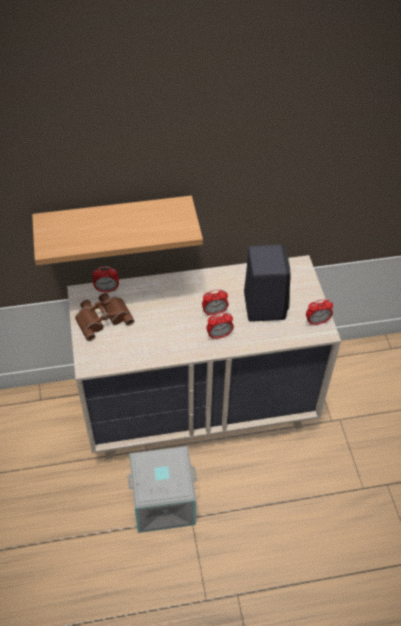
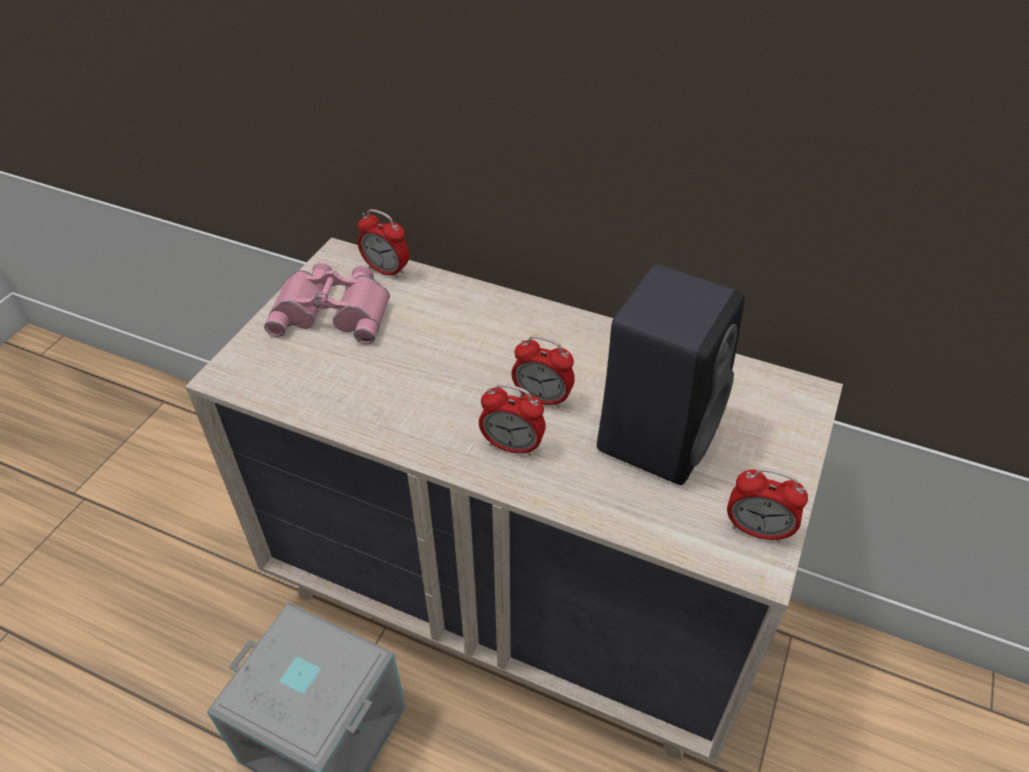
camera: 35 degrees right, 5 degrees down
(103, 317) = (334, 310): brown binoculars -> pink binoculars
(115, 225) = (424, 129): shelf -> none

